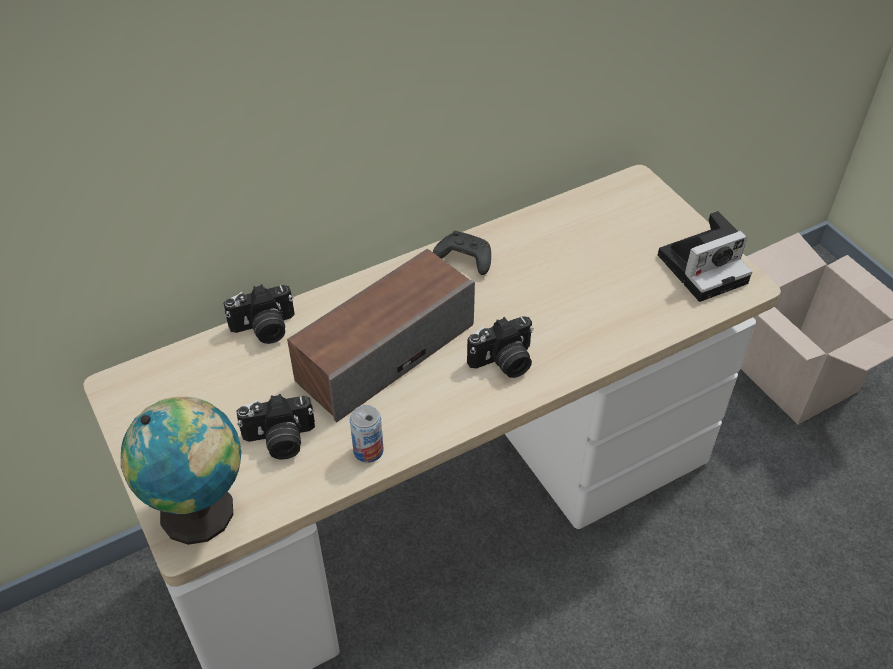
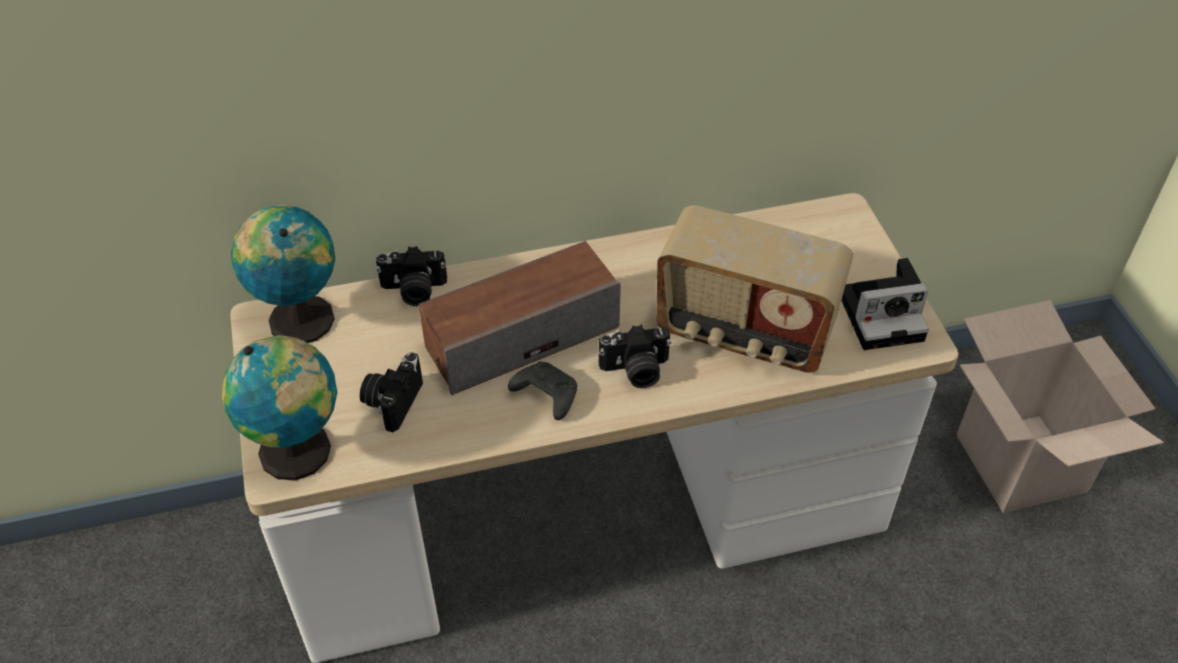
camera: 15 degrees right, 0 degrees up
(157, 378) = (299, 318): none -> globe
(280, 440) = (392, 401): camera -> camera turned 105 degrees clockwise
(368, 450) = (472, 429): can -> none
(463, 259) = (633, 259): black game controller -> black game controller (545, 395)
(589, 307) = (744, 333): none -> radio

